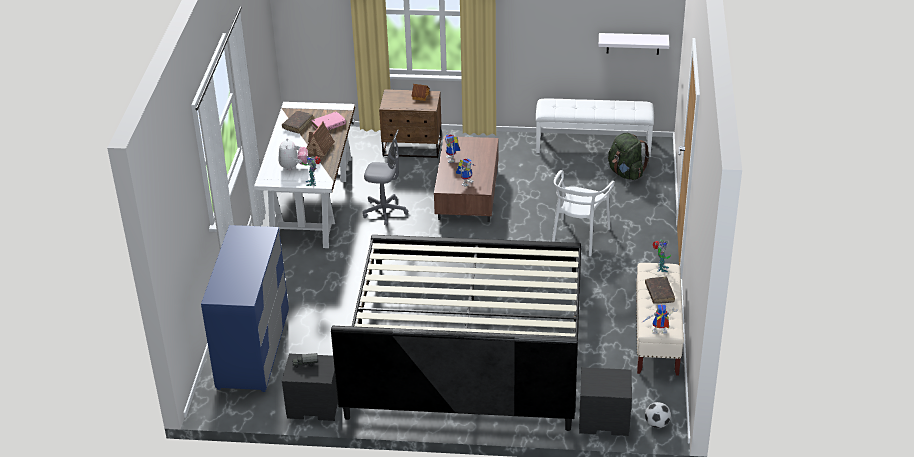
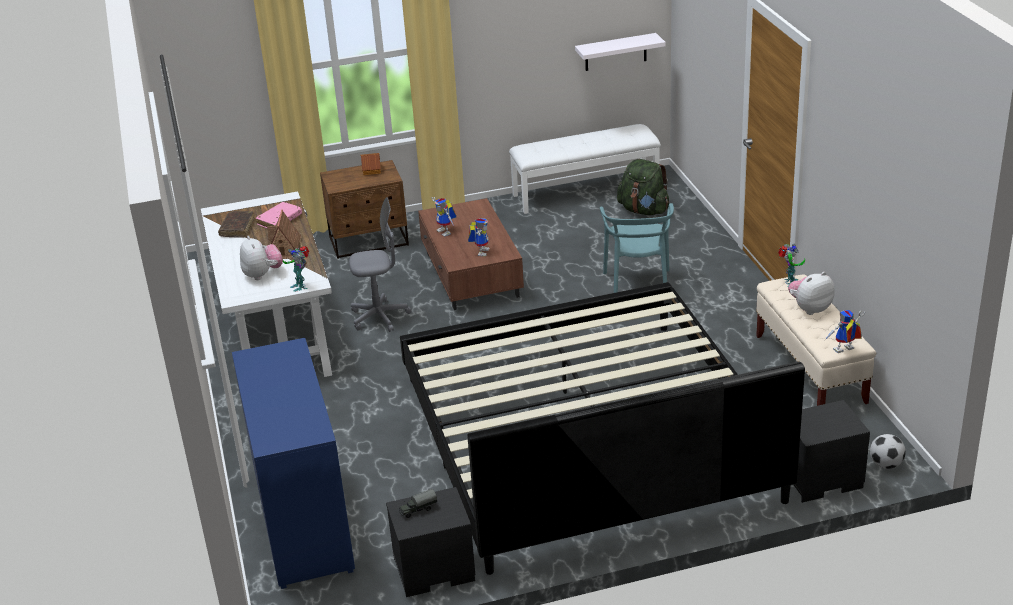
camera: 20 degrees left, 5 degrees down
(578, 237) = (638, 287): white chair -> turquoise chair
(659, 293) = (810, 308): brown book -> plush toy

